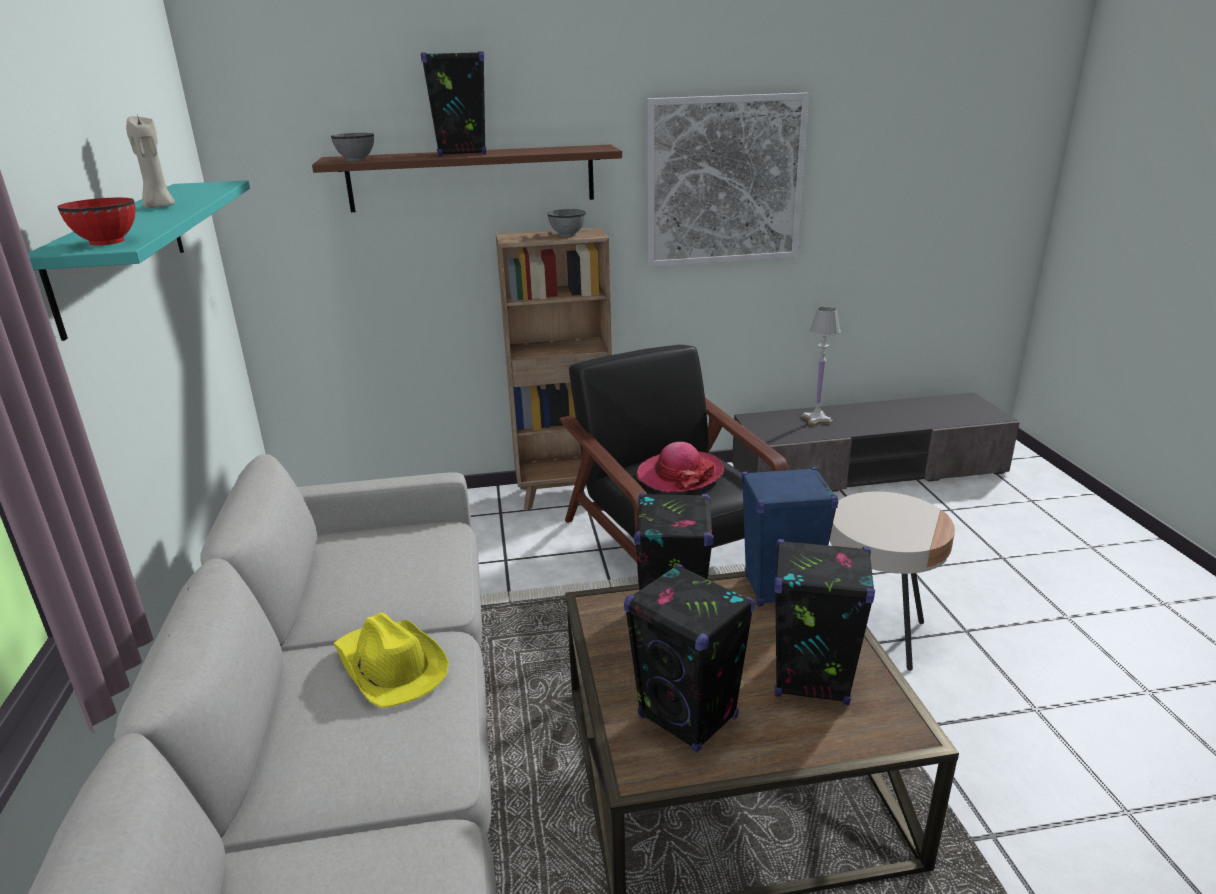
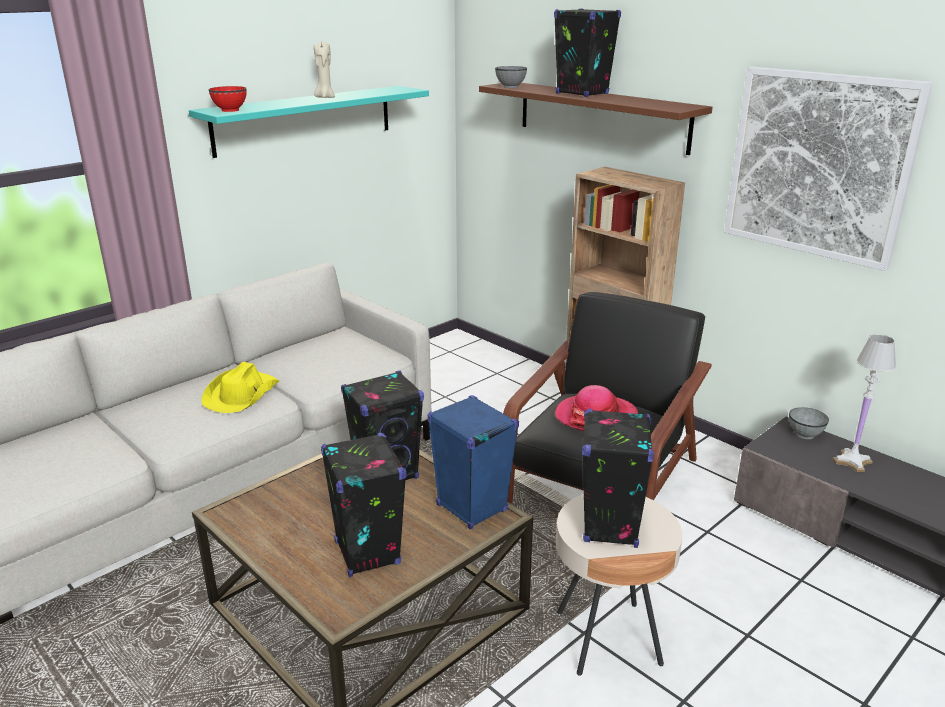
camera: 55 degrees right, 0 degrees up
(567, 235) = (638, 180): grey bowl -> grey bowl (804, 435)
(688, 717) = (288, 513): black speaker -> black speaker (610, 527)

